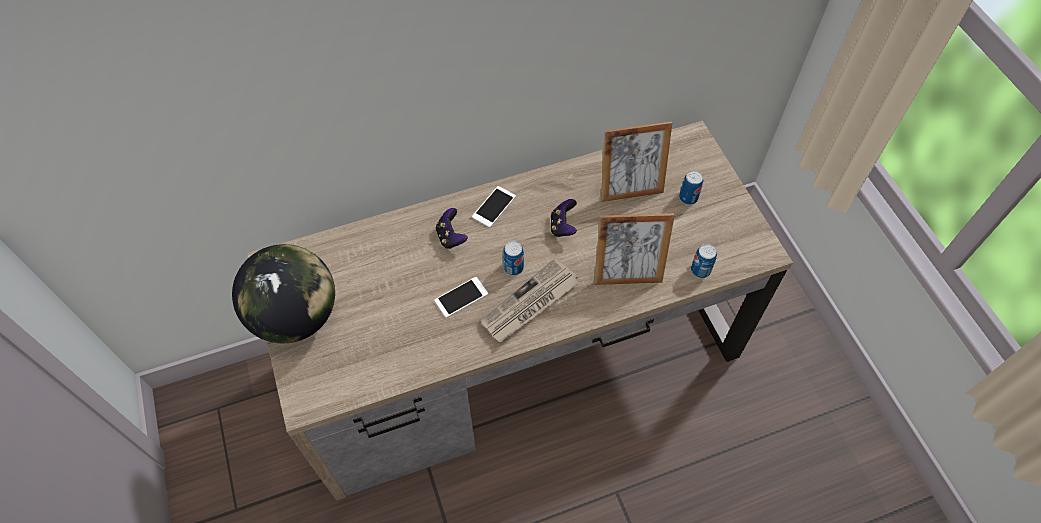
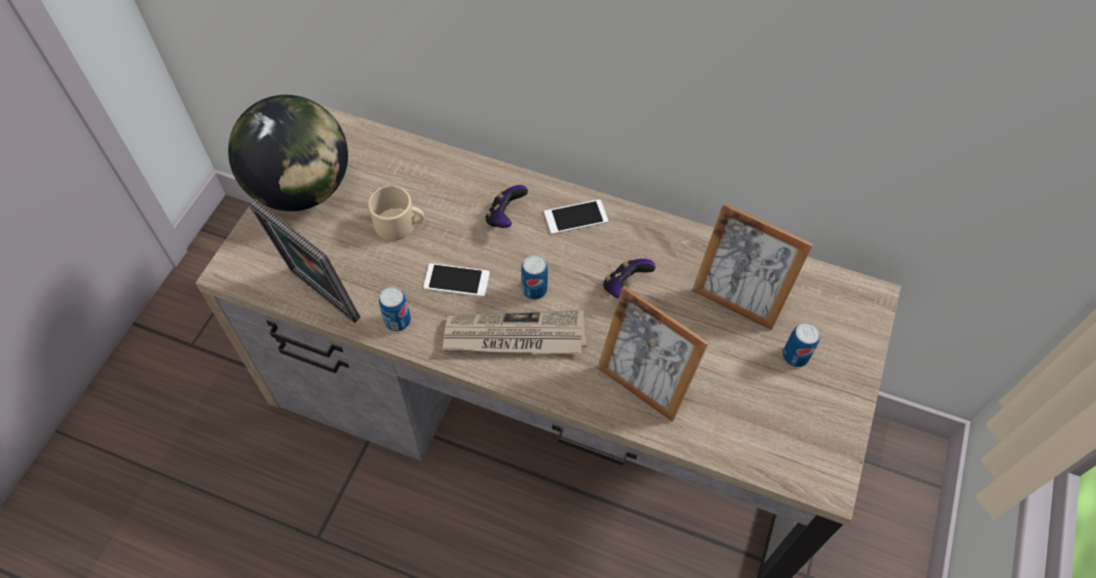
camera: 40 degrees right, 0 degrees up
(385, 374) = (320, 298): none -> picture frame
(389, 290) = (400, 224): none -> beige mug
(700, 270) = (729, 442): can -> can (397, 321)

